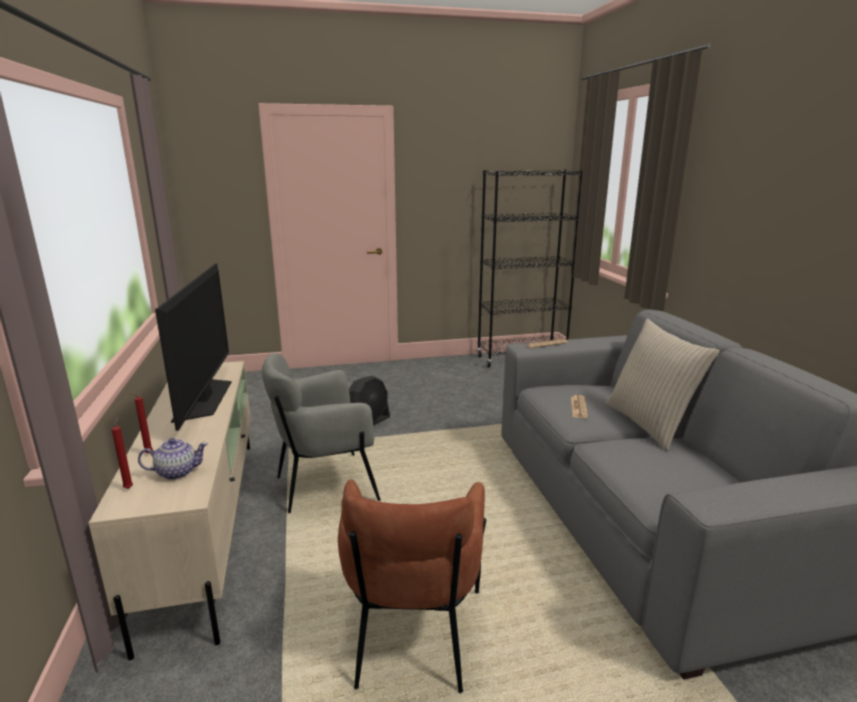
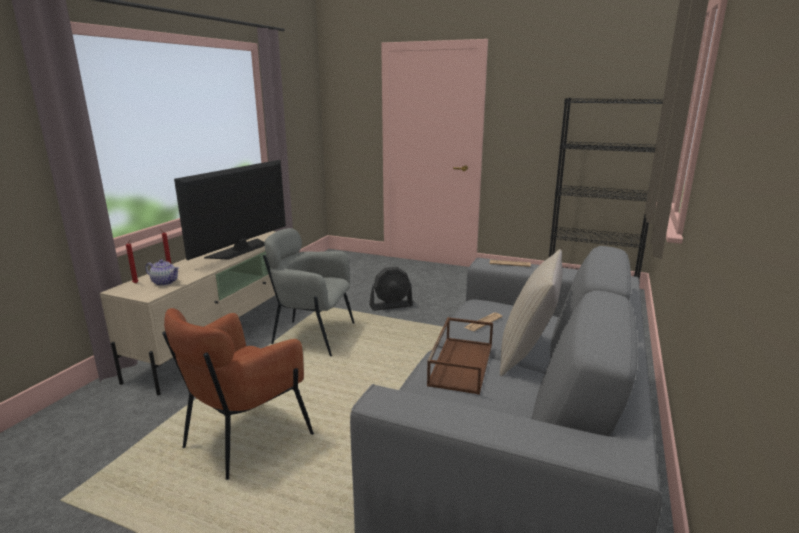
camera: 35 degrees right, 0 degrees up
(628, 451) = (460, 363): none -> brown tray

